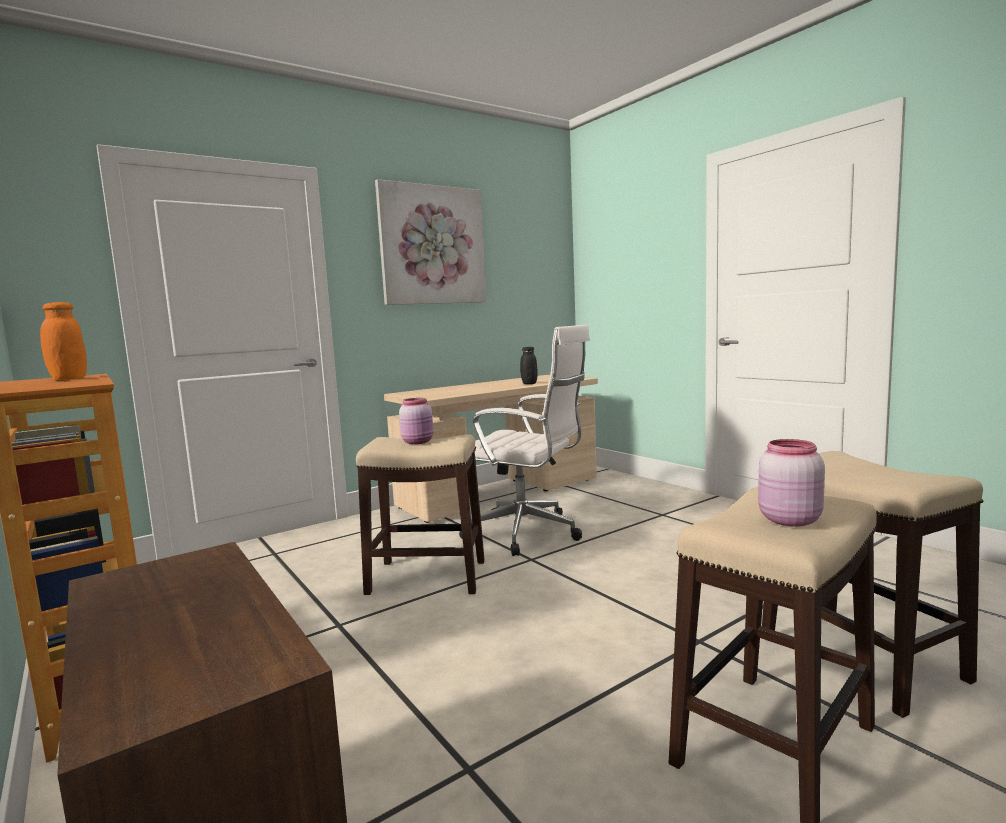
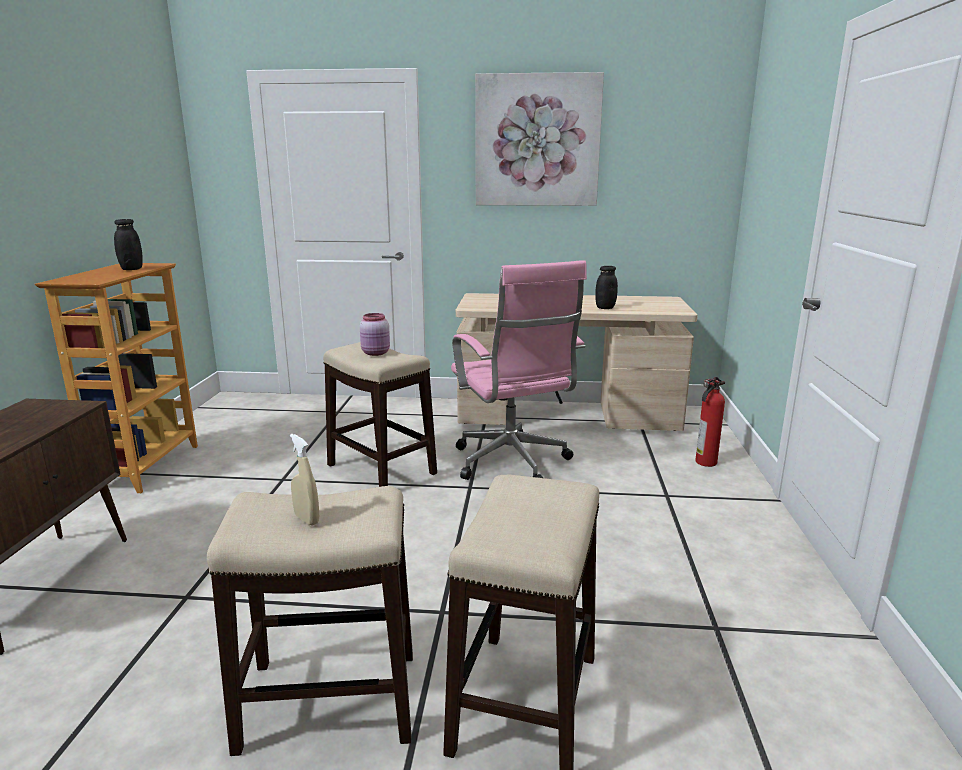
camera: 40 degrees right, 10 degrees up
(68, 379) = (131, 269): orange jar -> black jar
(528, 533) = (513, 464): white office chair -> pink office chair
(641, 491) = (705, 462): none -> fire extinguisher
(787, 520) = (306, 519): pink jar -> beige spray bottle

